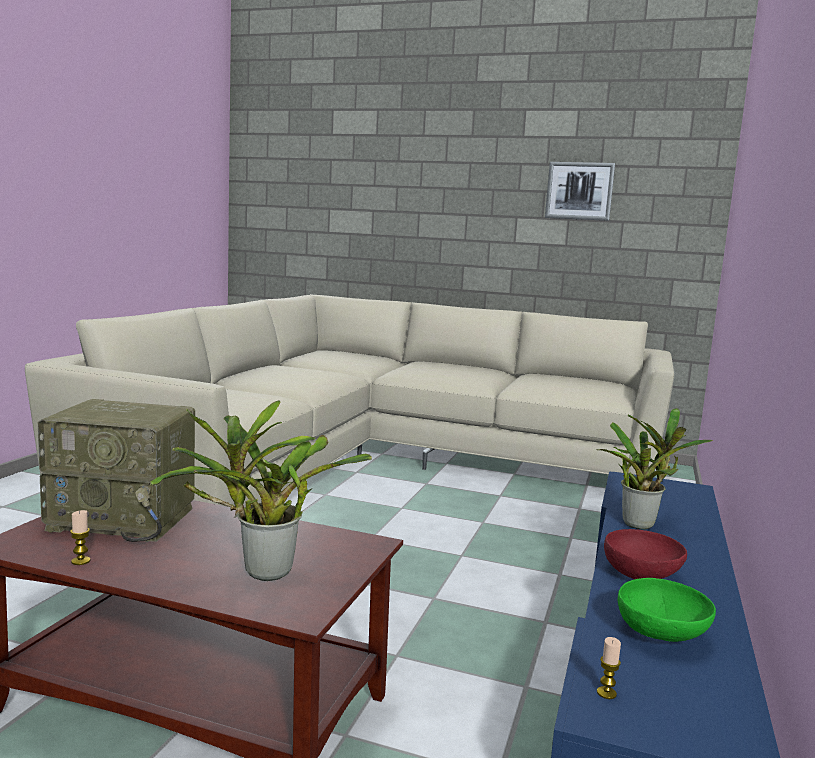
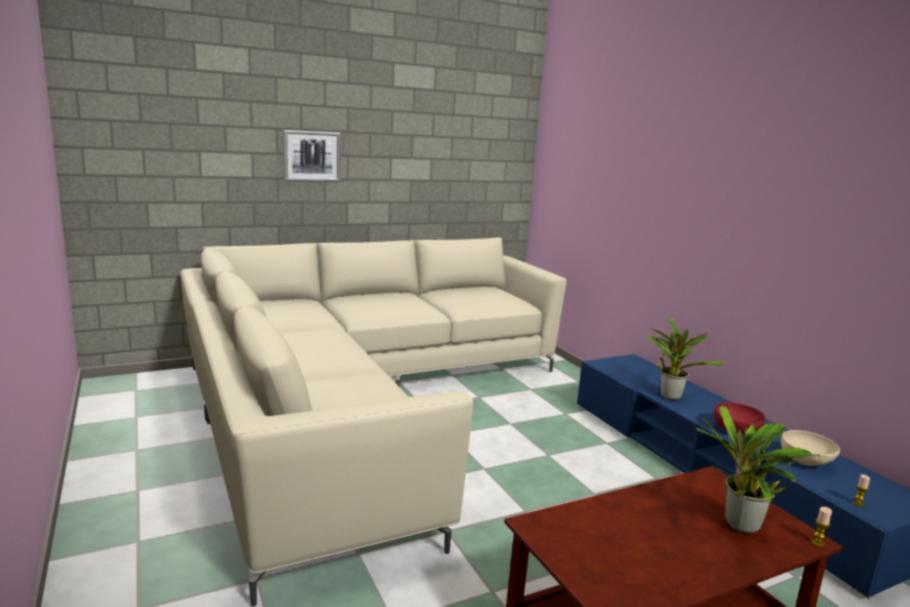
camera: 45 degrees left, 5 degrees up
(80, 561) = (676, 586): candle -> candle (817, 543)
(125, 518) = (596, 539): radio -> none
(579, 191) = (440, 135): picture -> picture (312, 156)
(661, 635) = (806, 461): green bowl -> beige bowl

